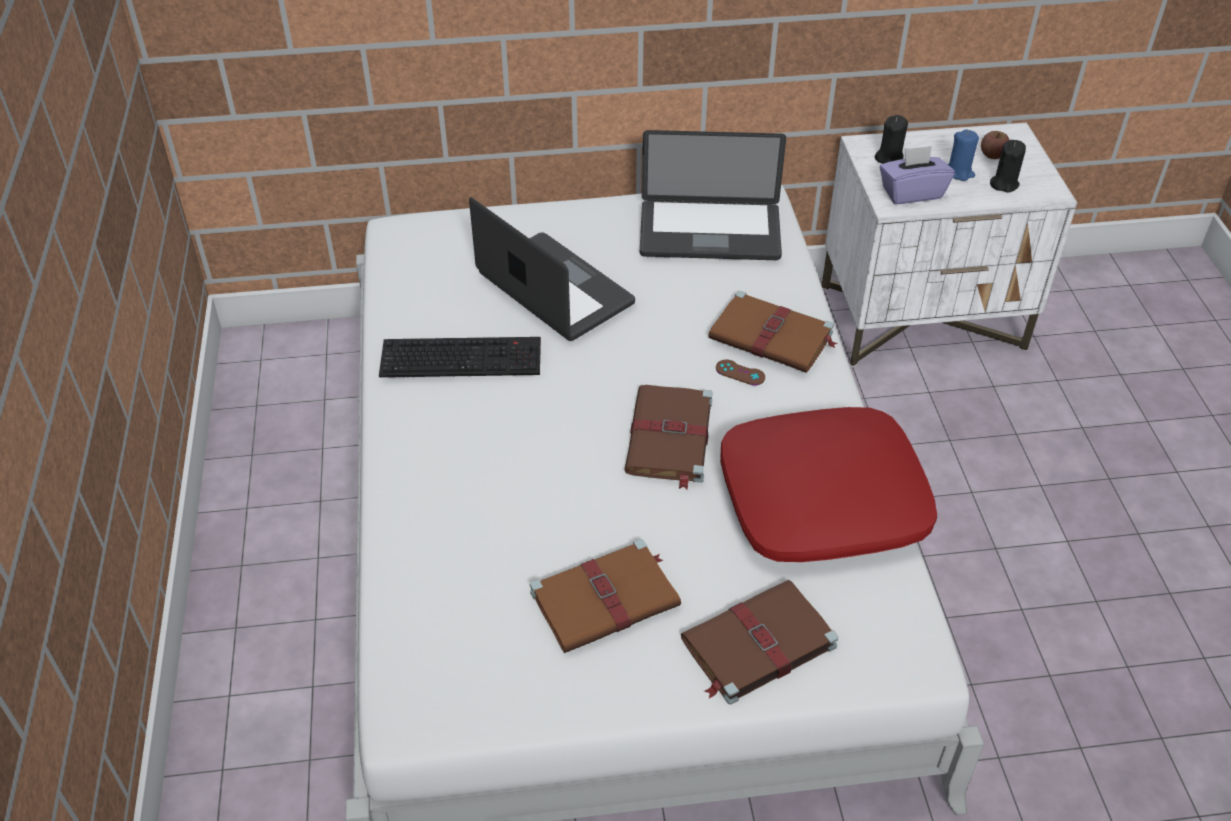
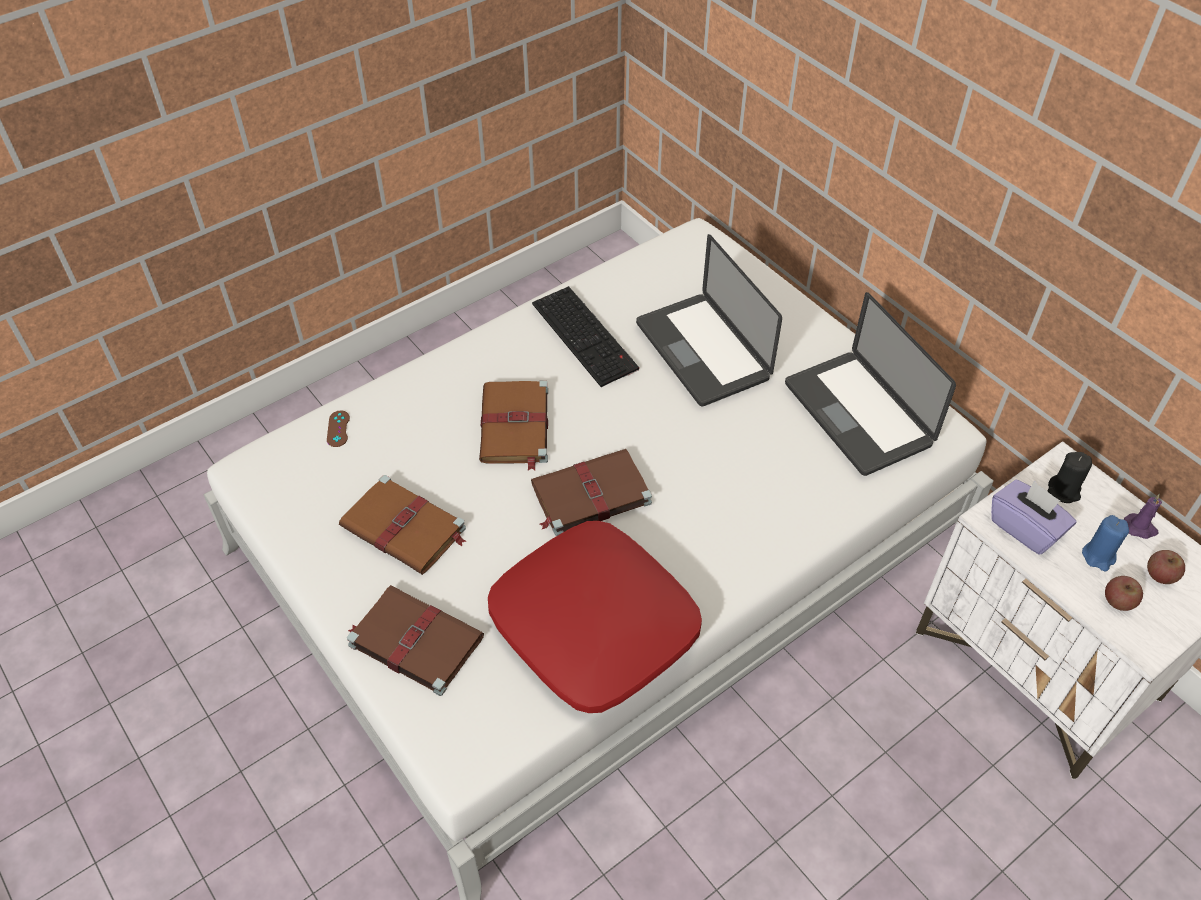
camera: 60 degrees right, 5 degrees up
(554, 289) = (702, 351): laptop -> laptop turned 135 degrees clockwise
(740, 373) = (702, 510): brown game controller -> brown game controller (338, 429)
(773, 337) = (761, 513): brown book -> brown book (515, 426)
(946, 143) = (1140, 528): none -> purple candle
(1004, 184) = (1118, 601): black candle -> apple

